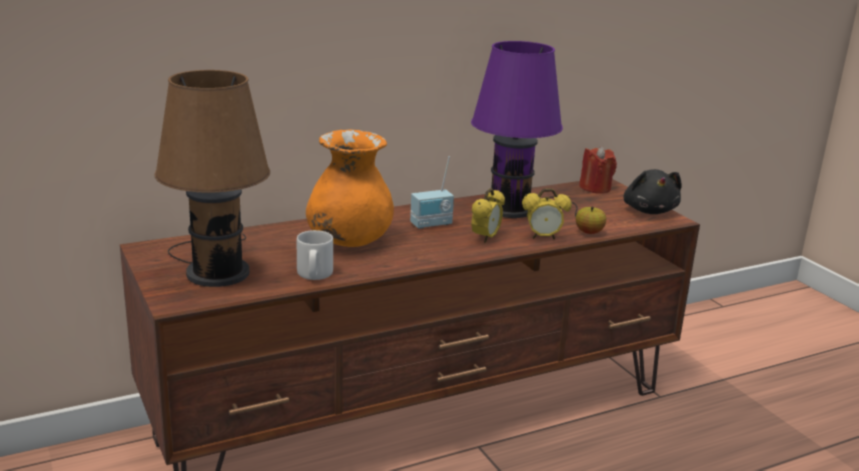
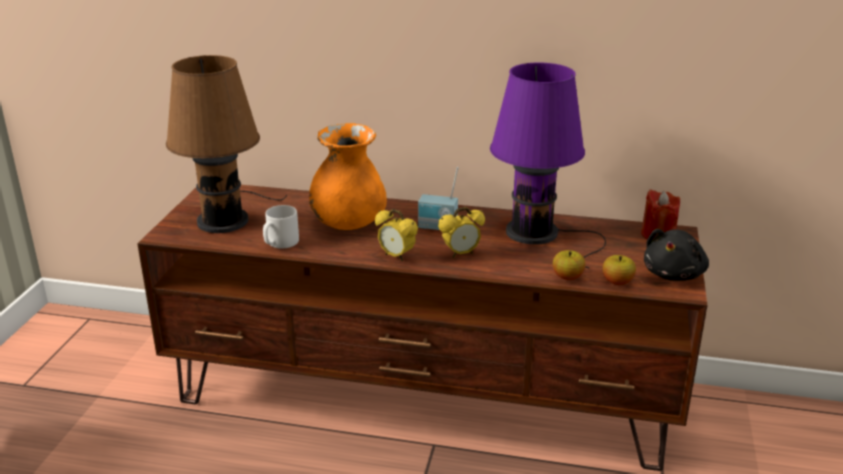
camera: 40 degrees right, 5 degrees up
(543, 237) = (514, 268): alarm clock -> alarm clock (396, 256)
(625, 226) = (617, 282): none -> apple

